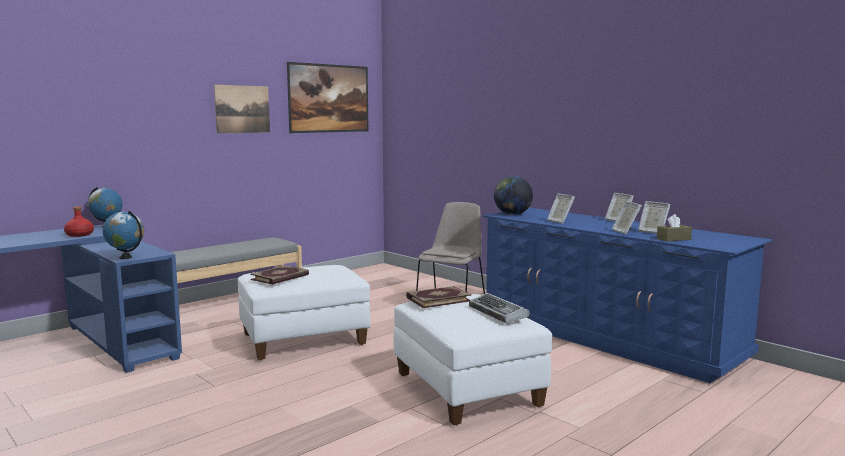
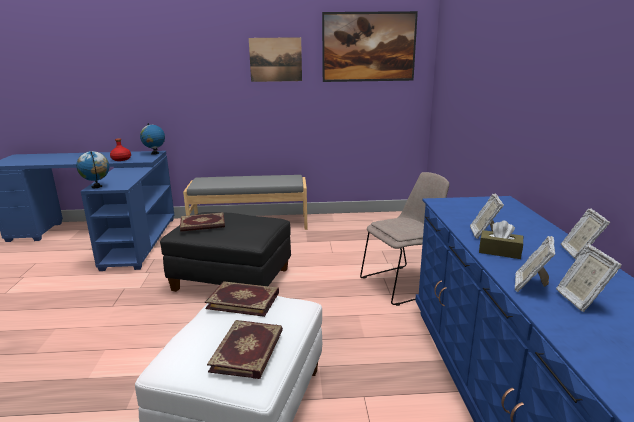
camera: 40 degrees right, 10 degrees up
(304, 339) = (232, 280): white ottoman -> black ottoman
(499, 313) = (248, 351): keyboard -> book
(512, 214) = (456, 205): globe -> none
(673, 239) = (582, 334): brown tissue box -> brown tissue box (499, 252)

